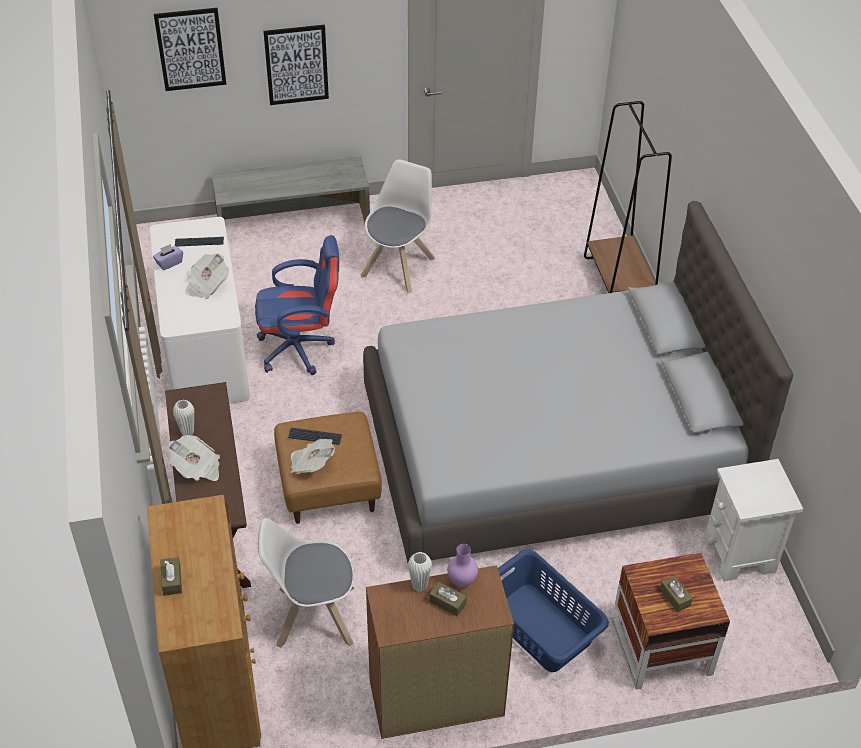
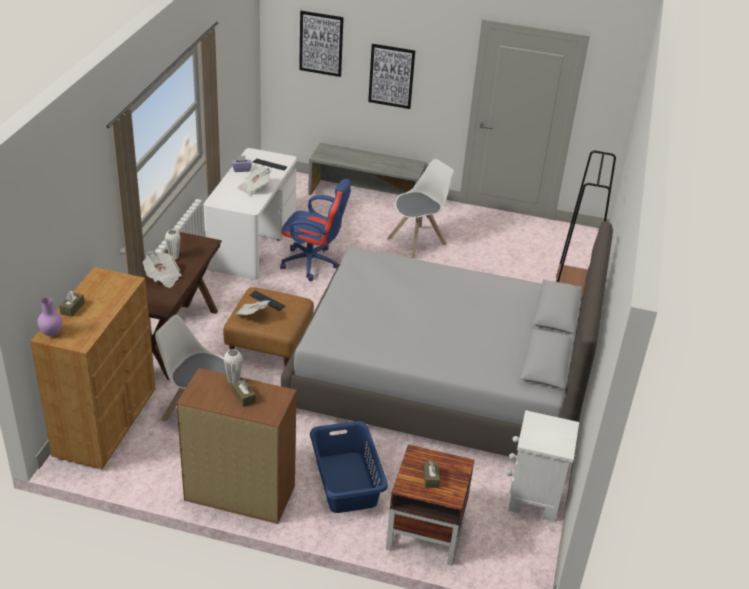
camera: 25 degrees right, 10 degrees down
(461, 580) = (264, 388): purple vase -> purple vase (52, 333)

